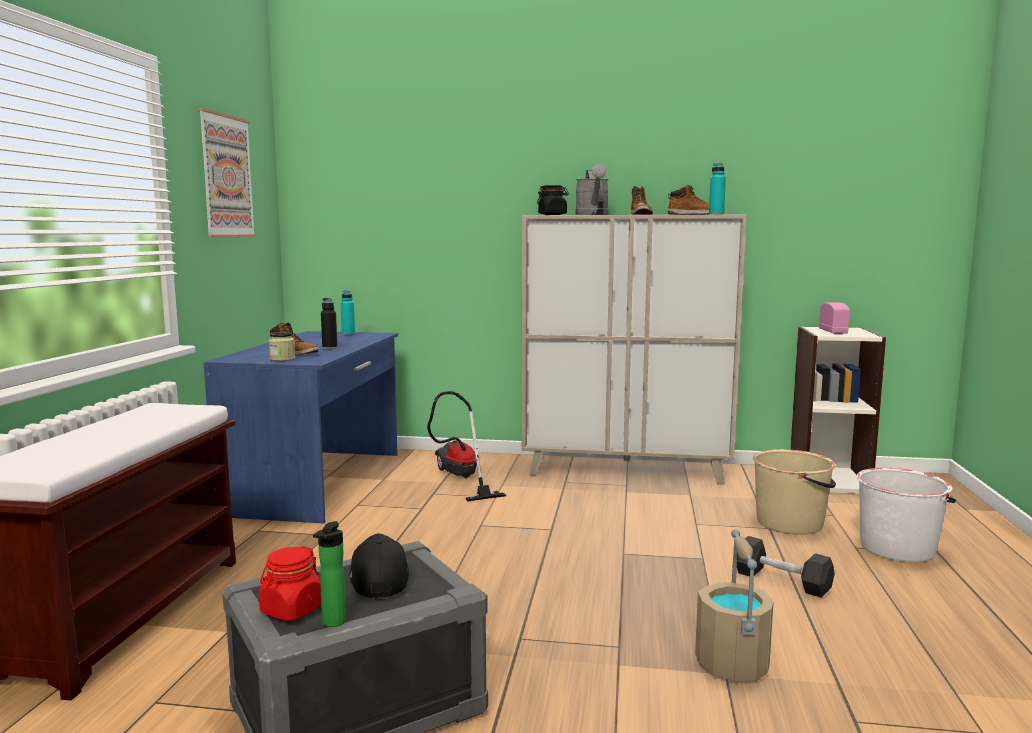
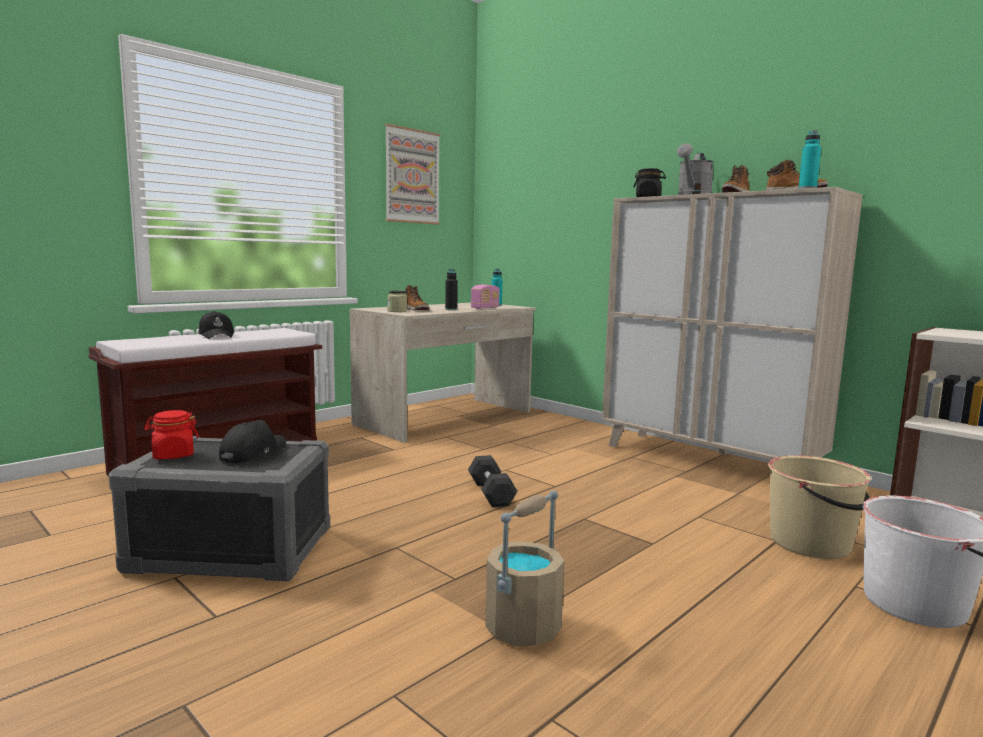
camera: 35 degrees right, 0 degrees up
(108, 432) = (217, 335): none -> black cap
(319, 482) = (446, 418): blue desk -> beige desk
(332, 623) = (172, 467): bottle -> none
(460, 478) = (548, 436): vacuum cleaner -> none
(782, 581) = (701, 585): black dumbbell -> black dumbbell (491, 493)
(833, 332) = (956, 333): radio -> radio (485, 308)

